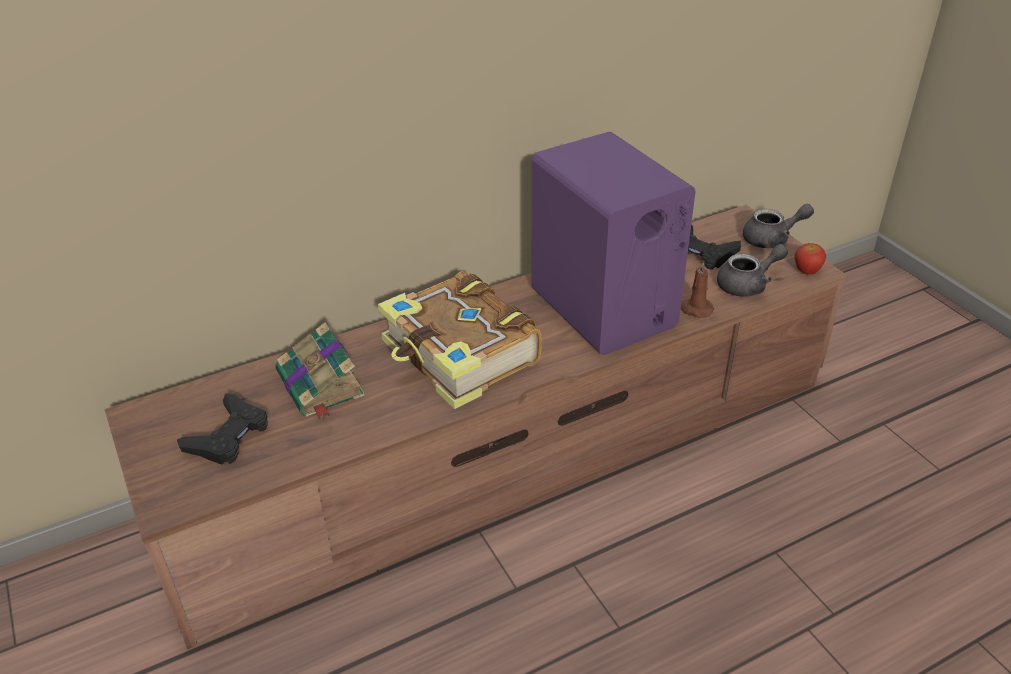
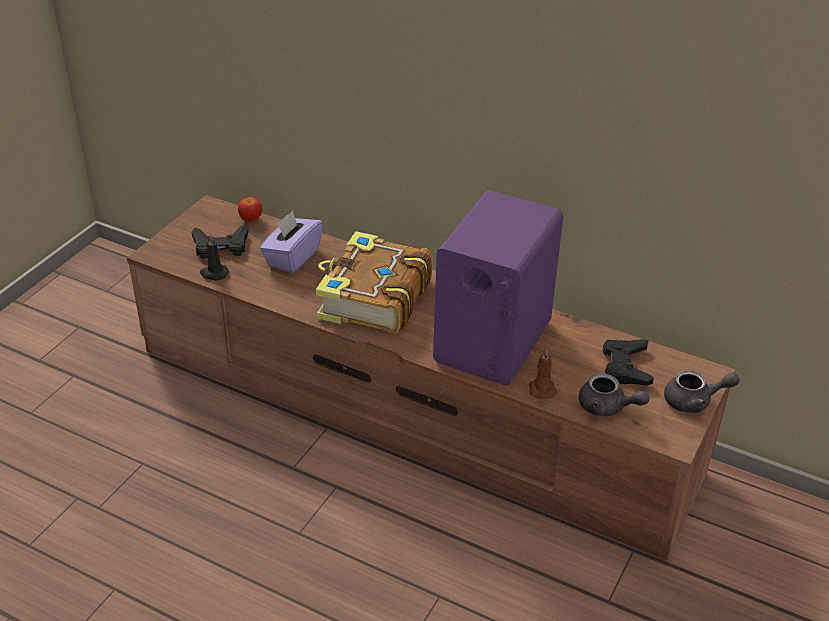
camera: 55 degrees right, 0 degrees up
(276, 463) = (214, 273): none -> black candle
(321, 385) = (292, 257): book -> purple tissue box
(772, 239) = (694, 401): grey teapot -> grey teapot turned 45 degrees counterclockwise
(807, 270) = (668, 436): apple -> apple (251, 219)

